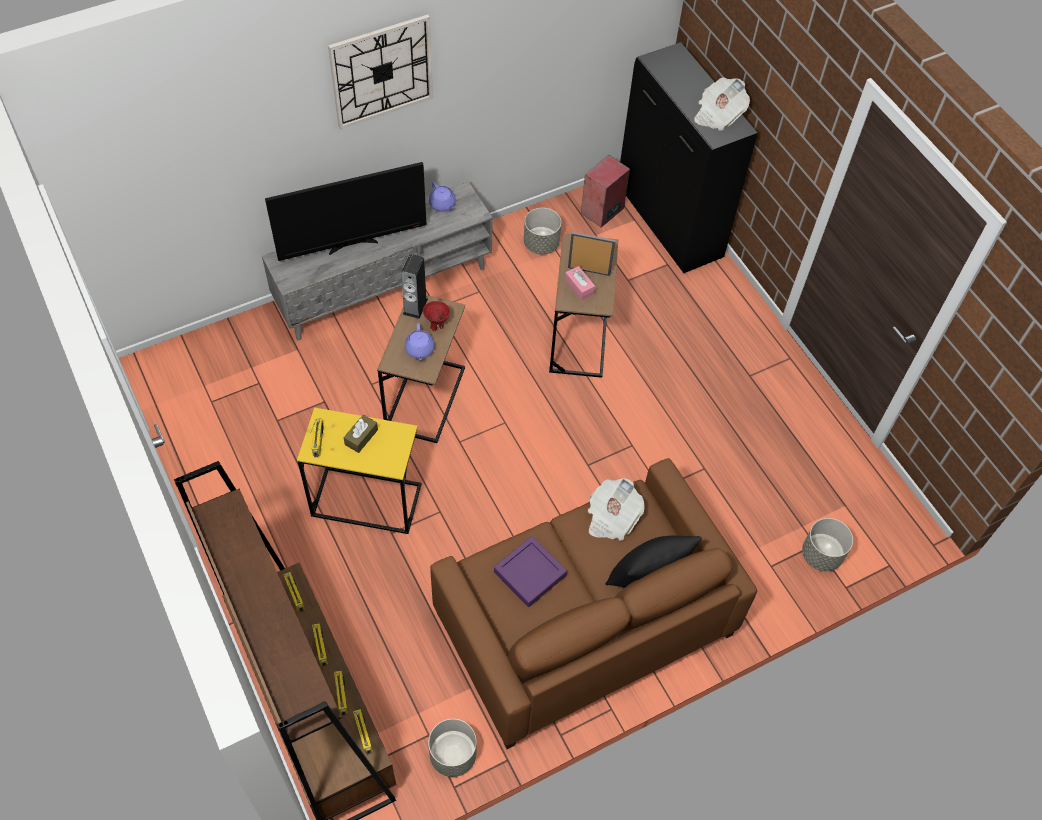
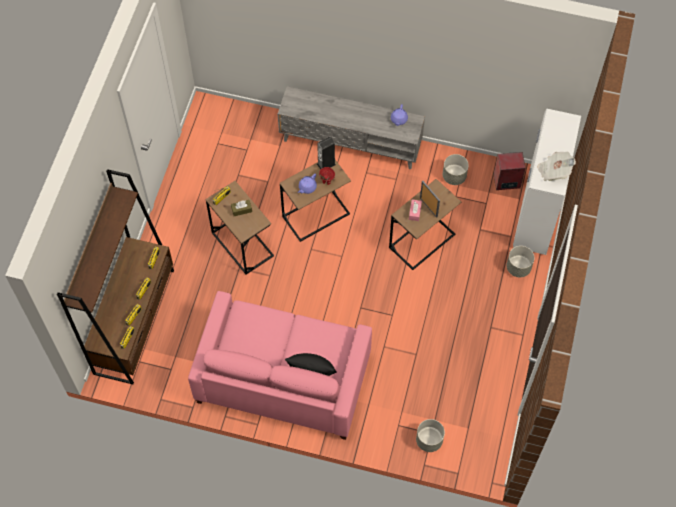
camera: 45 degrees right, 5 degrees up
(352, 244) = (334, 110): television -> none
(366, 500) = (242, 244): yellow side table -> brown side table
(382, 71) = (378, 34): wall clock -> none
(452, 756) = (172, 386): grey planter -> grey planter (518, 268)
(529, 574) = (261, 330): purple tray -> none
(582, 623) = (283, 377): brown sofa -> pink sofa
(611, 517) = (323, 335): newspaper -> none
(669, 223) = (537, 214): black cabinet -> white cabinet

